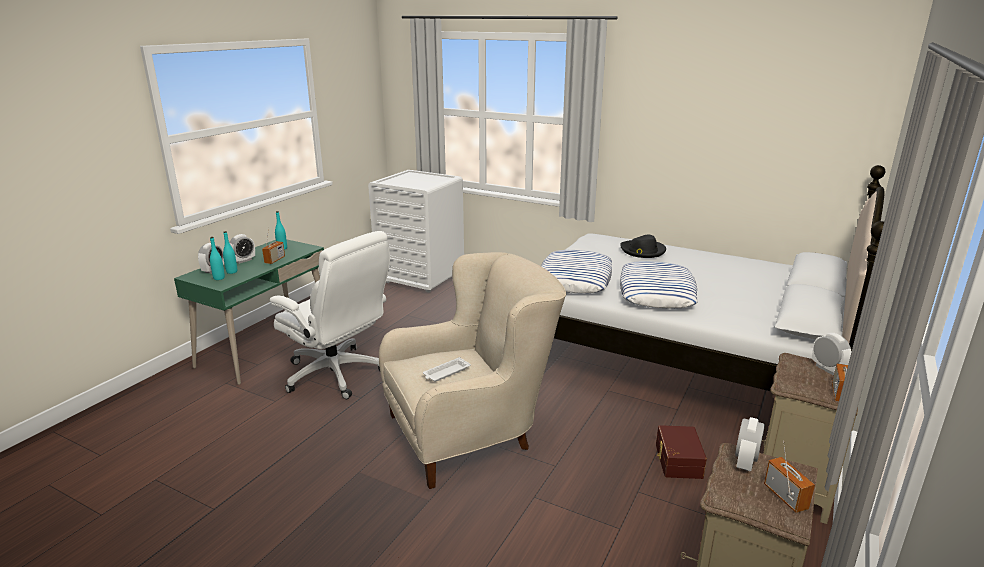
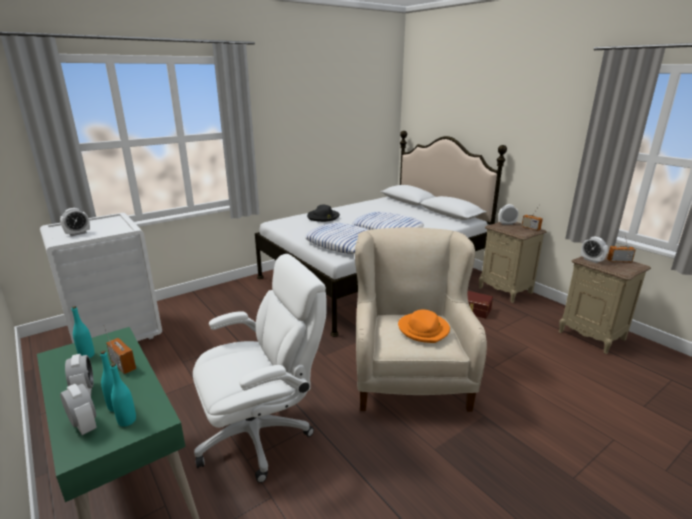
camera: 65 degrees left, 0 degrees up
(404, 180) = (78, 233): none -> alarm clock
(446, 373) = (424, 329): white tray -> orange hat

